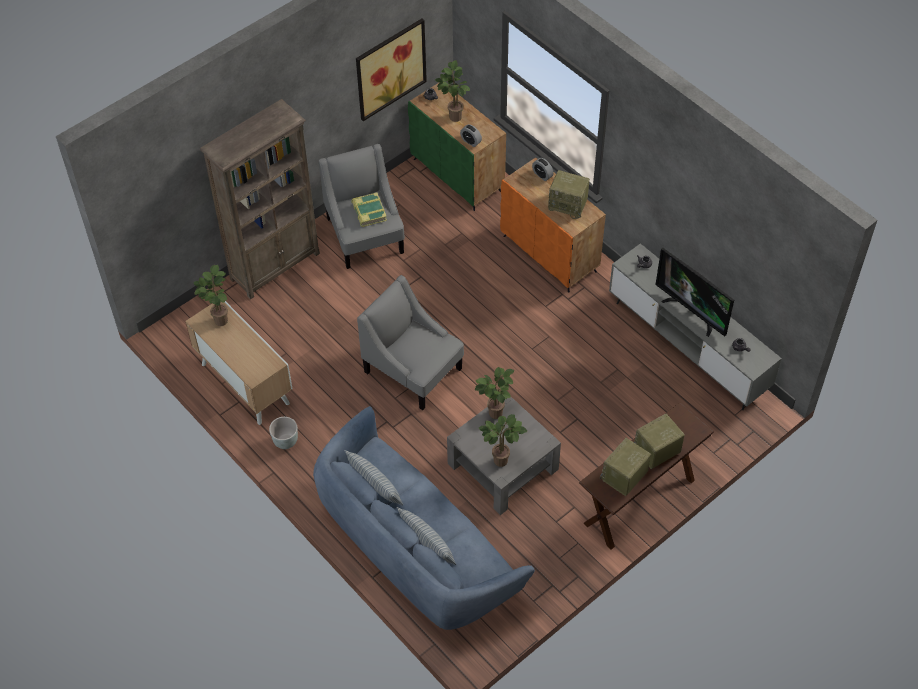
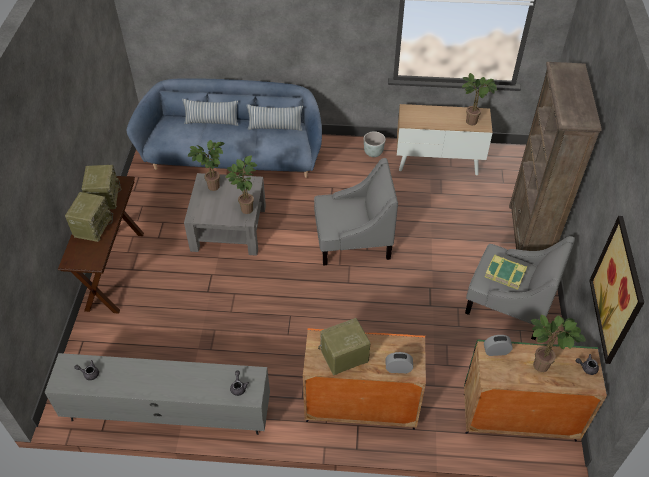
camera: 135 degrees right, 5 degrees down
(692, 312) = (157, 374): television -> none

